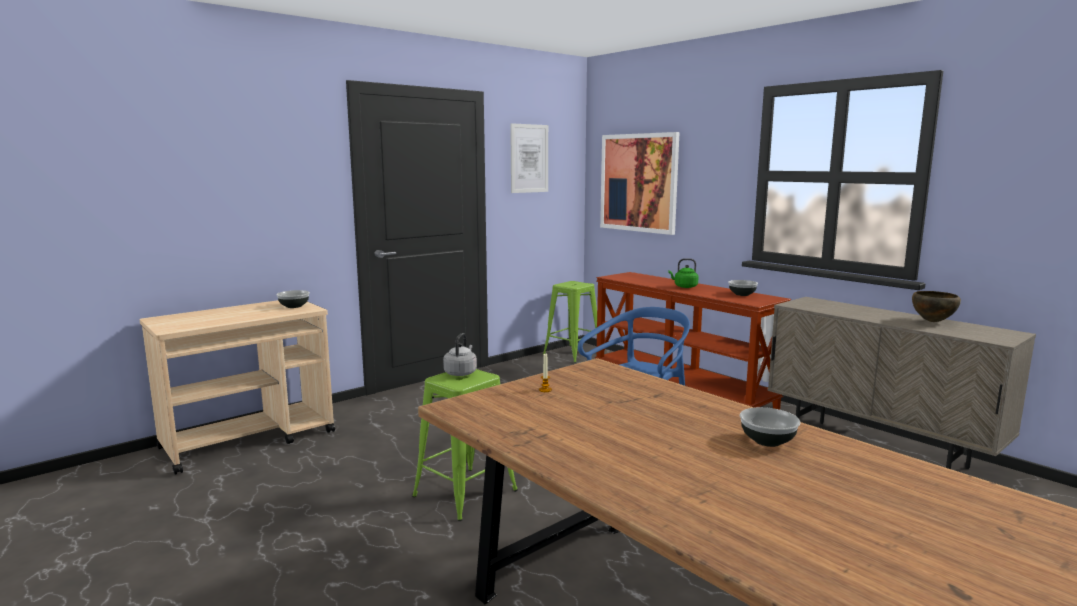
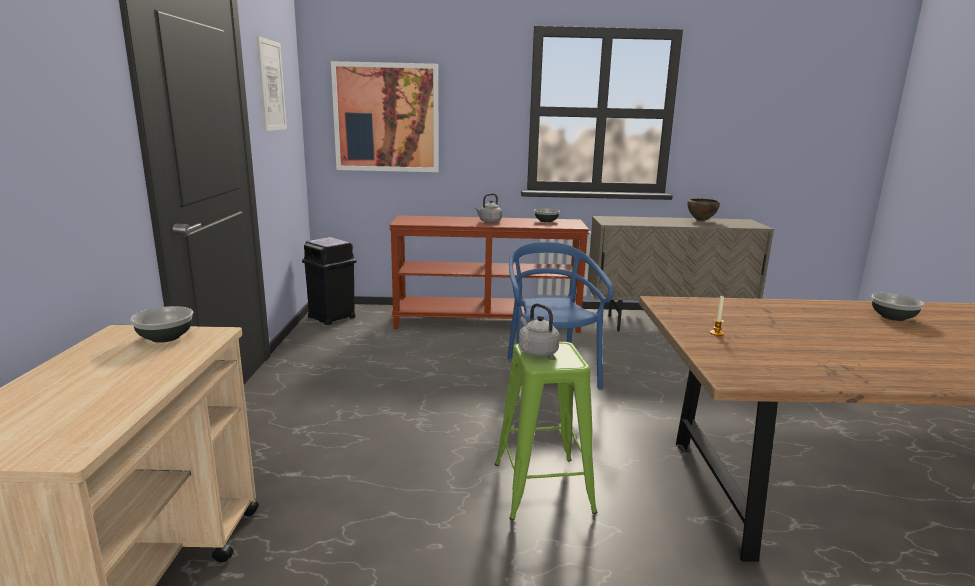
camera: 50 degrees left, 5 degrees up
(572, 354) = (332, 317): green stool -> black trash can
(684, 286) = (489, 221): green kettle -> grey kettle

